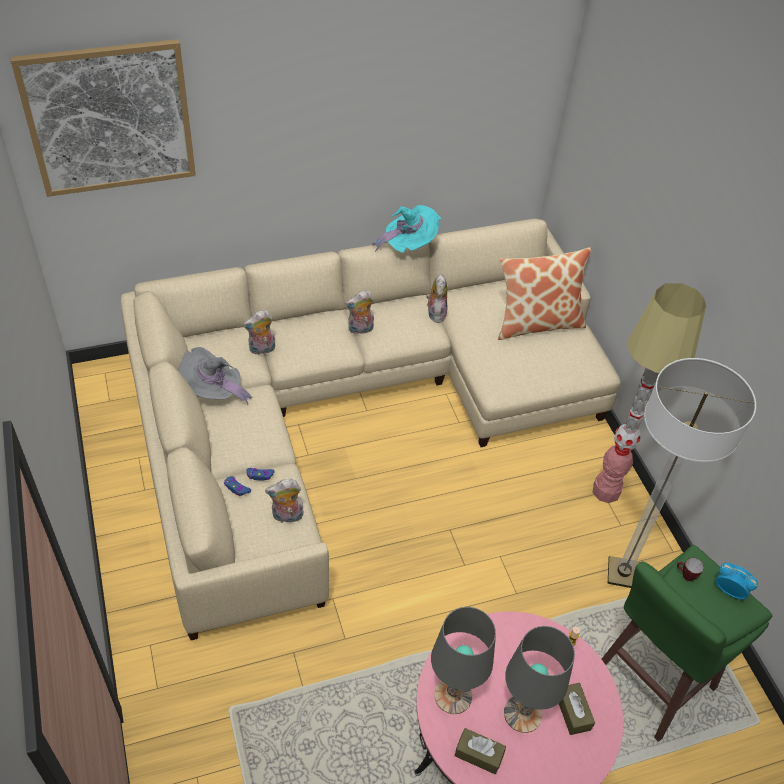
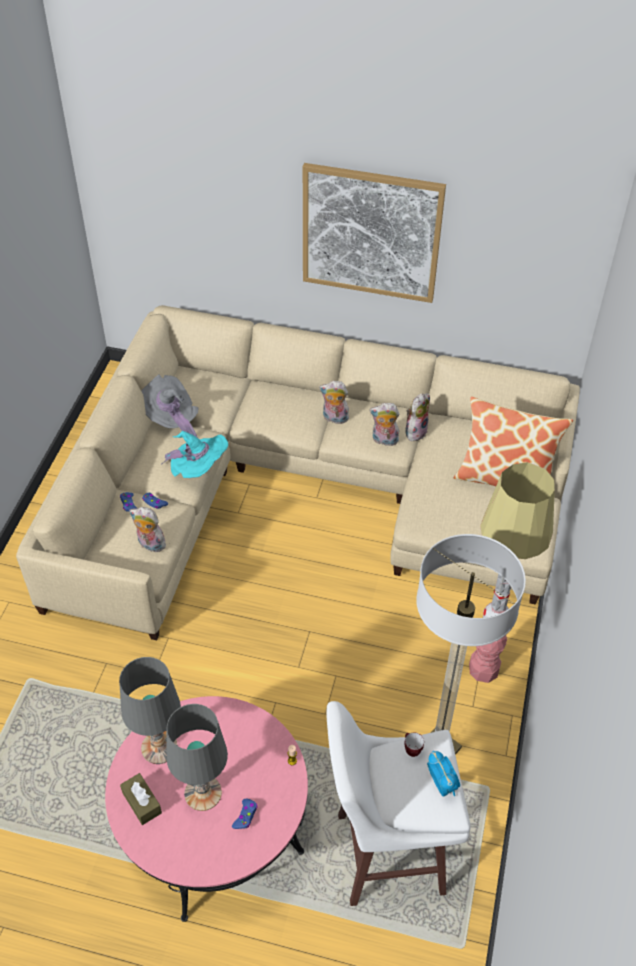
camera: 35 degrees right, 0 degrees up
(109, 118) = (153, 151): picture -> picture (371, 233)
(262, 349) = (237, 402): plush toy -> plush toy (384, 440)
(409, 244) = (414, 355): turquoise hat -> turquoise hat (198, 469)
(573, 712) = (245, 816): brown tissue box -> blue game controller
(650, 681) = (386, 853): green stool -> white stool

